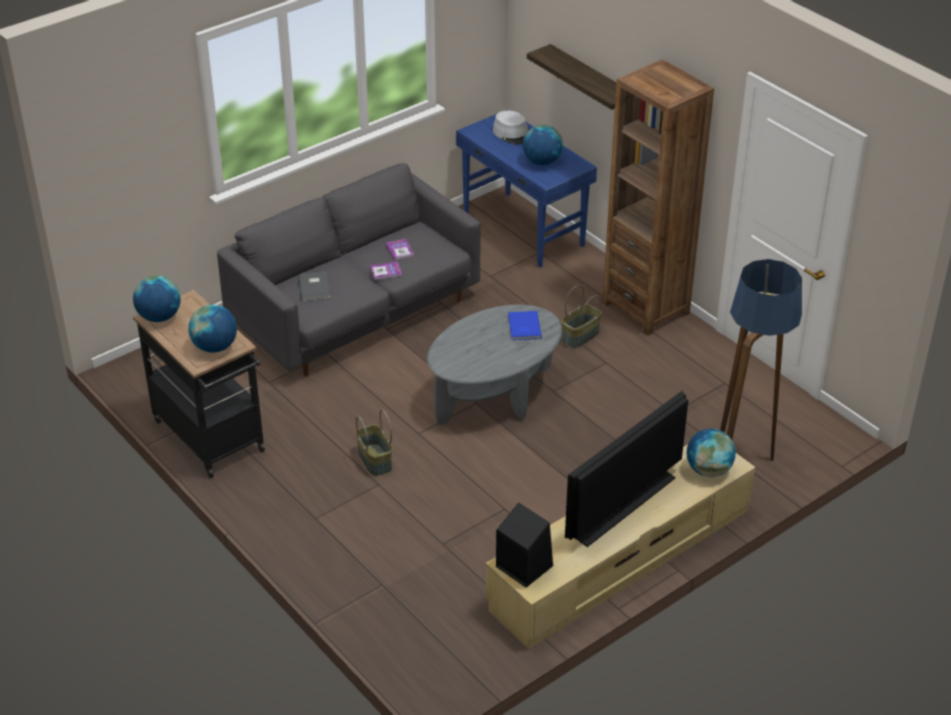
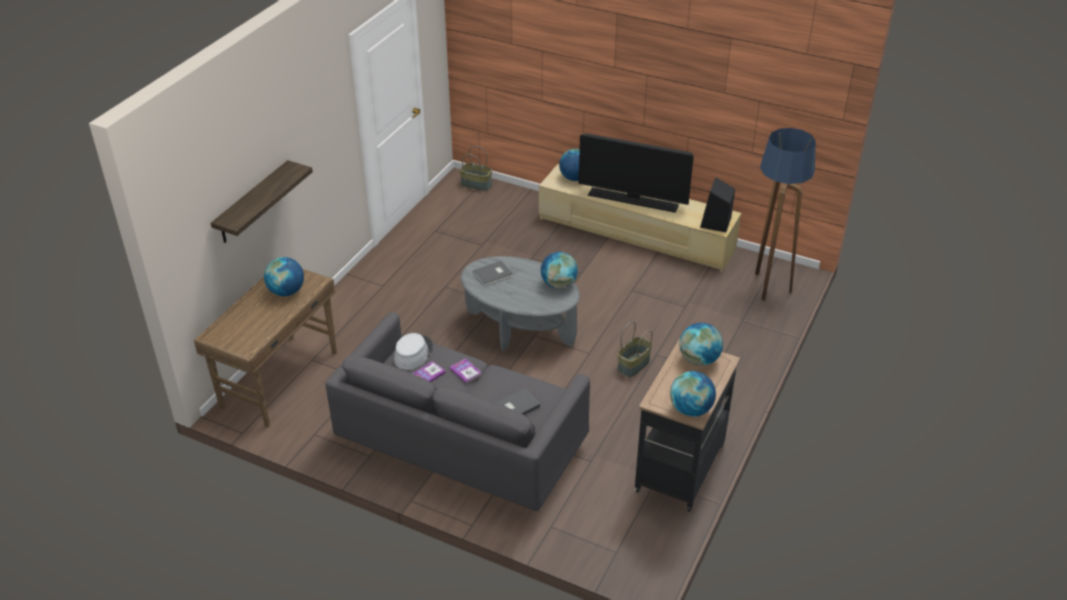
camera: 115 degrees left, 0 degrees up
(473, 368) = (559, 284): none -> globe
(513, 134) = (242, 321): grey hat -> grey hat (413, 353)
(523, 327) = (493, 274): blue book -> grey book
(524, 230) = (280, 379): blue console table -> brown console table
(580, 336) = (420, 306): basket -> basket (476, 184)
(646, 308) = (364, 284): brown bookcase -> none
(744, 458) = (508, 209): floor lamp -> floor lamp (767, 286)

